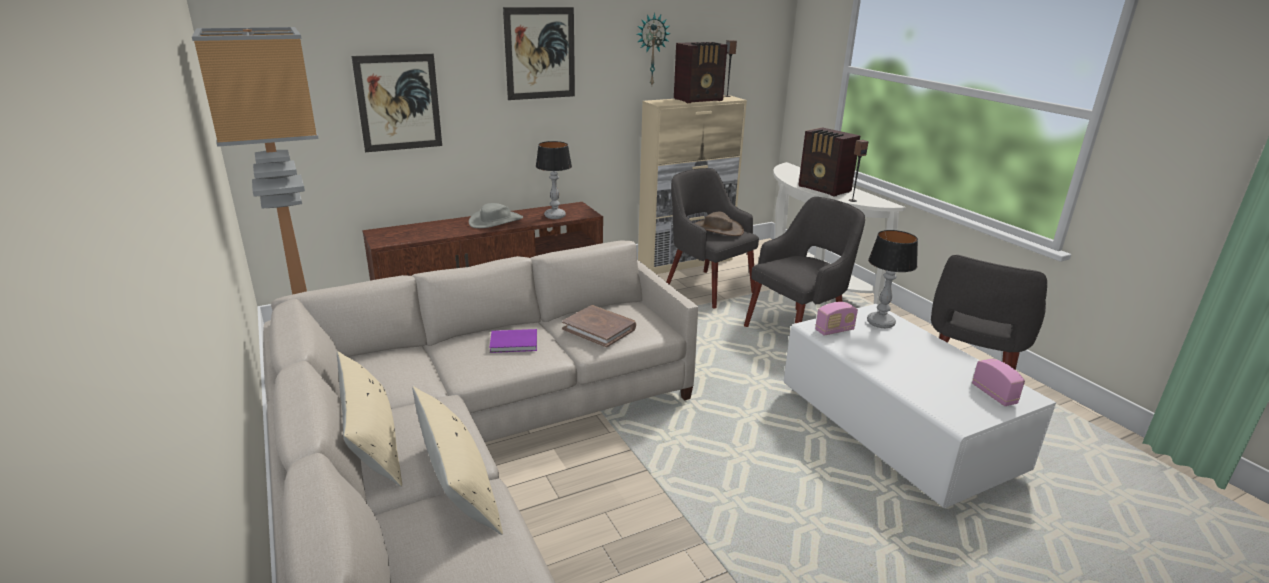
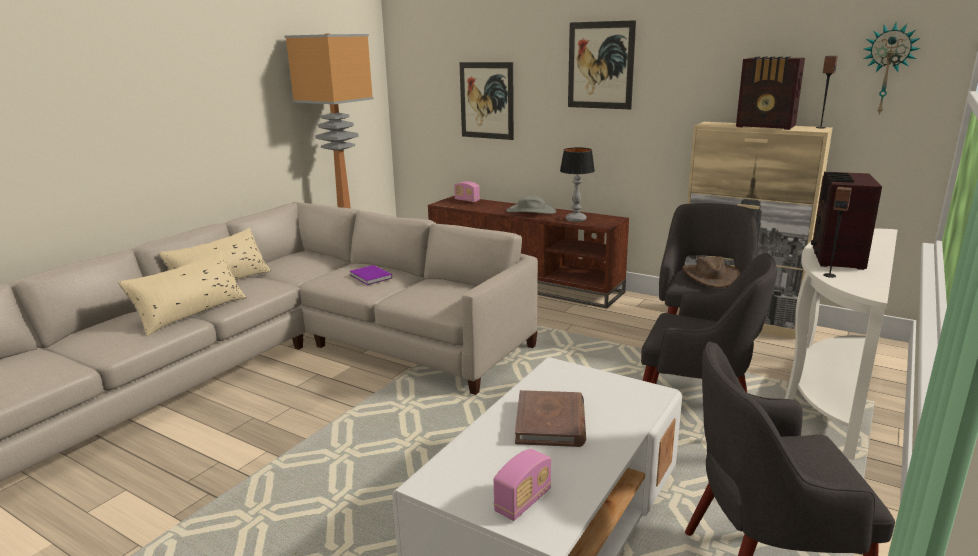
camera: 60 degrees right, 5 degrees down
(599, 329) = (425, 292): brown book -> brown book (550, 422)
(651, 50) = (725, 66): wall clock -> wall clock (887, 69)
(834, 330) = (561, 378): radio -> radio (467, 200)
(881, 323) = (624, 400): table lamp -> none

